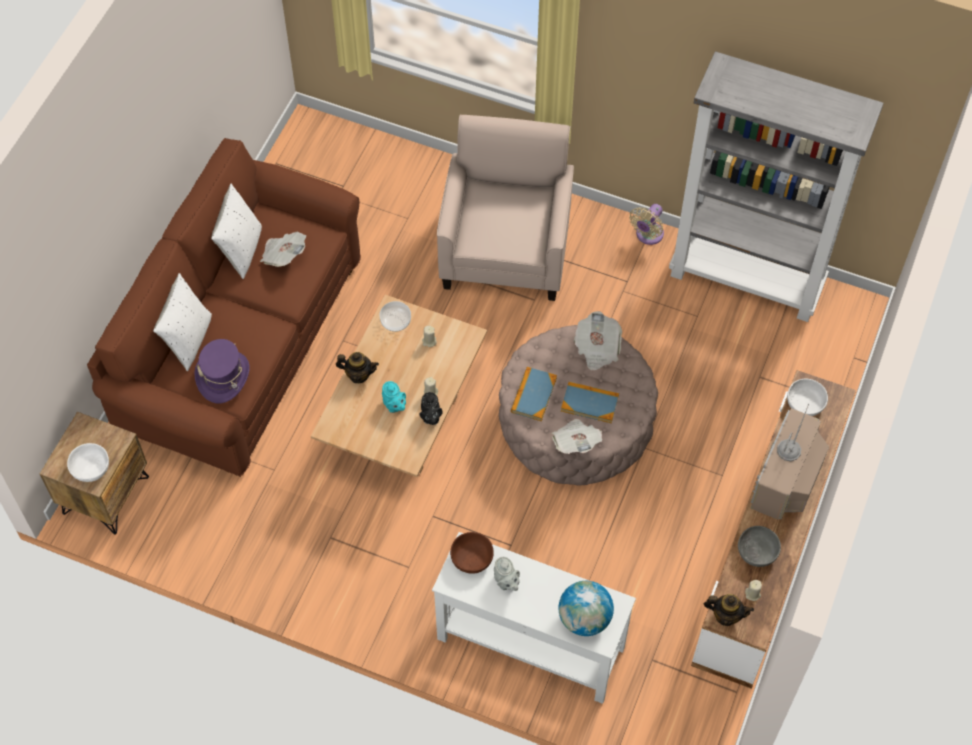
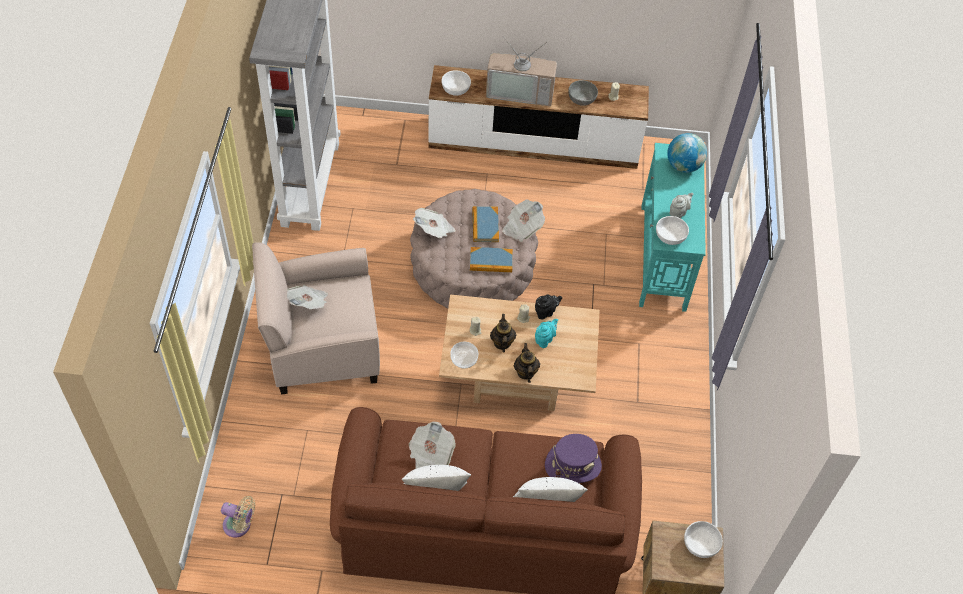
camera: 110 degrees left, 5 degrees down
(472, 558) = (670, 236): brown bowl -> white bowl
(517, 200) = (308, 303): none -> newspaper
(530, 642) = (662, 257): white console table -> turquoise console table
(648, 235) = (282, 252): beige fan -> beige fan (239, 525)
(726, 615) = (634, 107): teapot -> teapot (502, 342)

